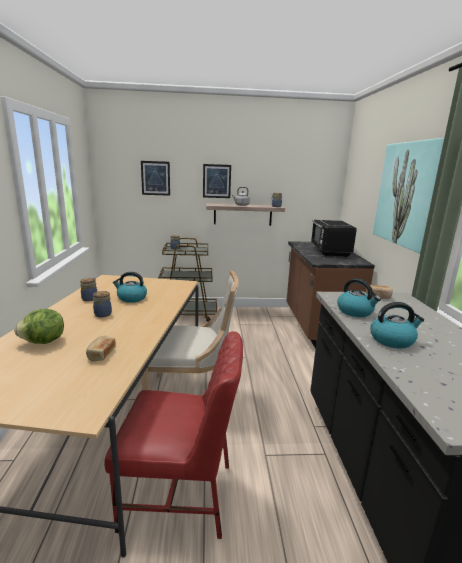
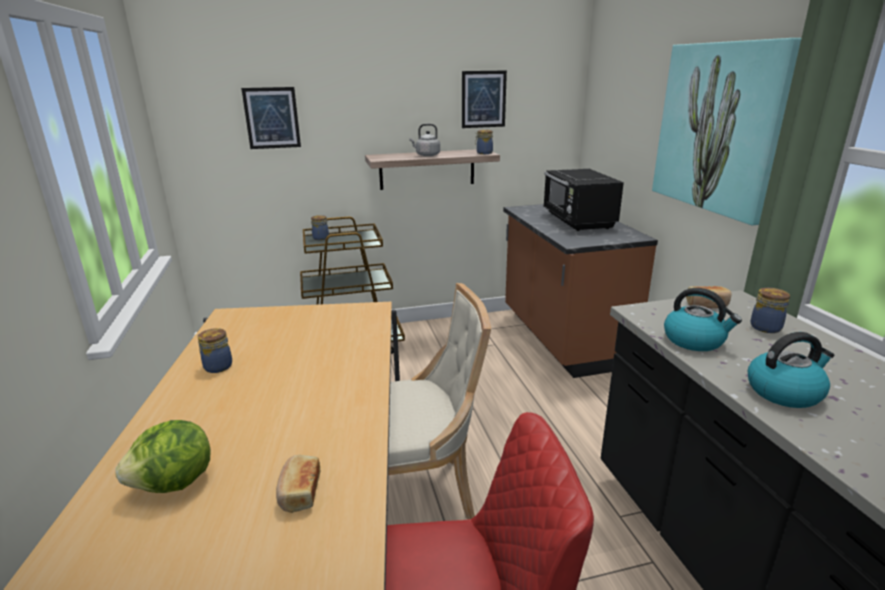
camera: 10 degrees left, 5 degrees up
(103, 314) = (260, 398): jar -> jar (764, 327)
(131, 298) = (294, 354): kettle -> none
(216, 181) = (380, 116): picture -> picture (483, 99)

